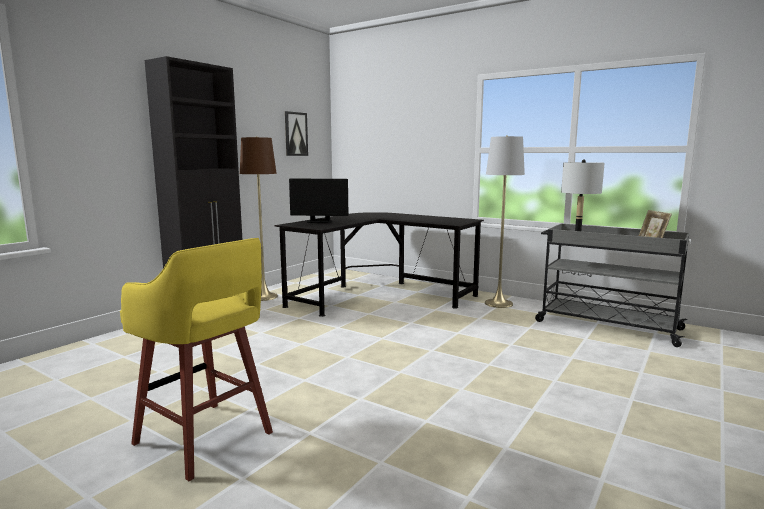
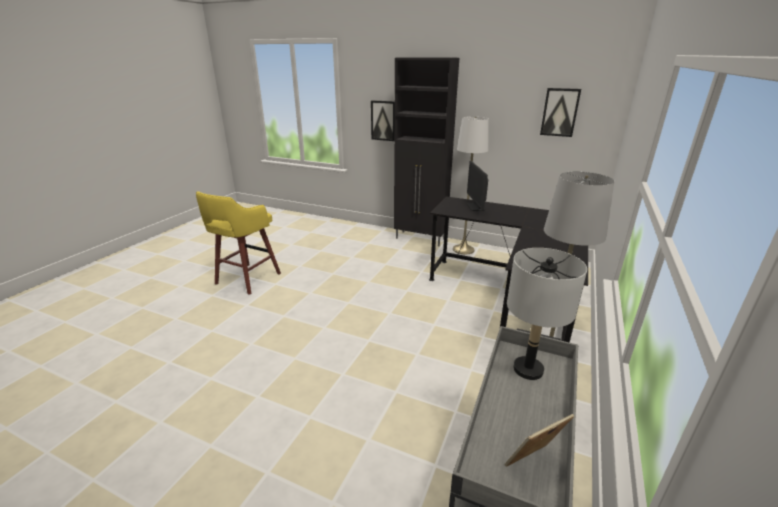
camera: 80 degrees right, 15 degrees up
(115, 151) = (383, 120): none -> picture
(264, 297) = (463, 249): brown floor lamp -> white floor lamp

